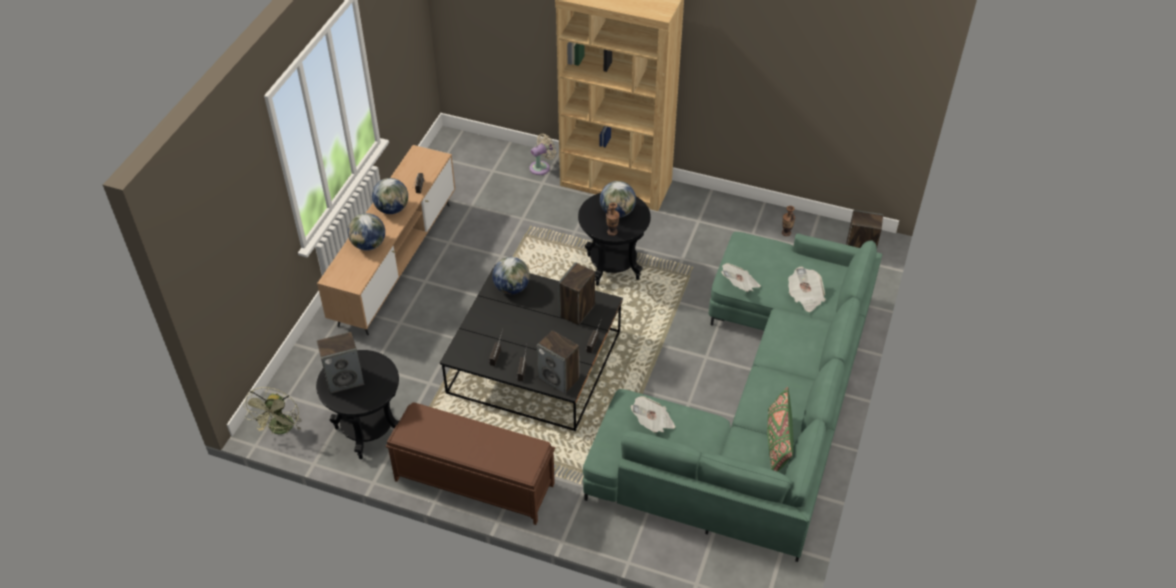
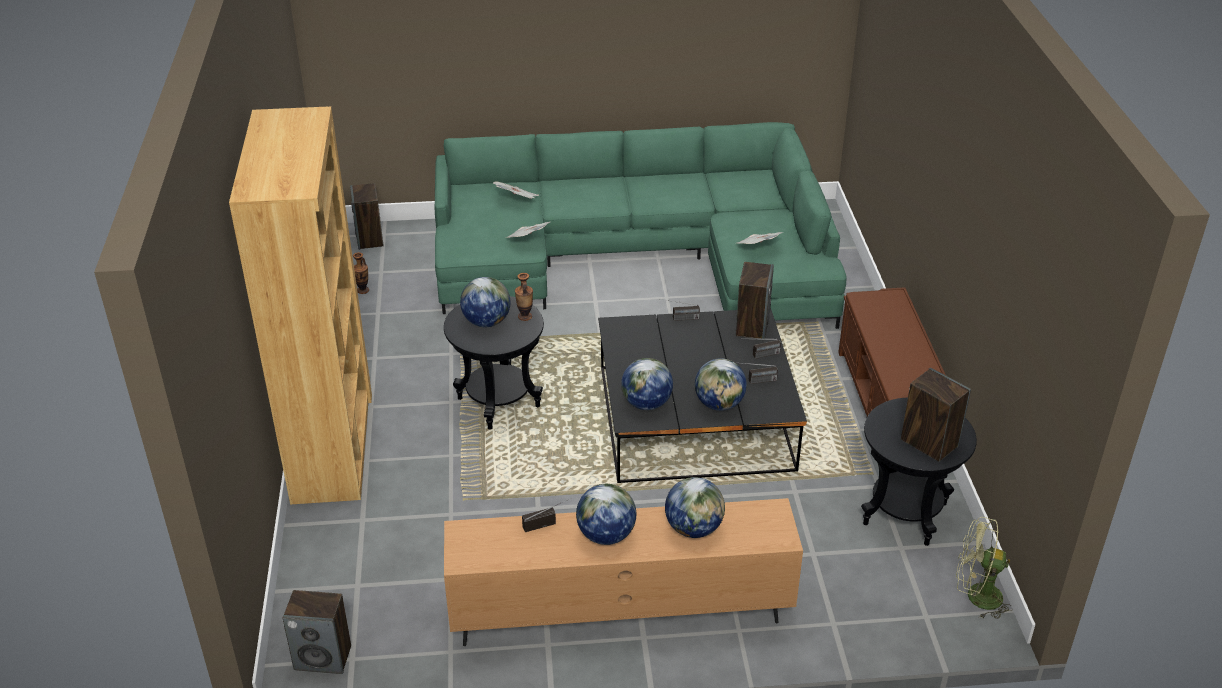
camera: 115 degrees left, 10 degrees down
(280, 430) = (976, 597): green fan -> green fan turned 150 degrees counterclockwise
(486, 324) = (719, 404): none -> globe
(541, 167) = (326, 532): beige fan -> none
(577, 311) = (645, 343): speaker -> speaker (323, 657)
(777, 442) = (718, 181): green pillow -> none

